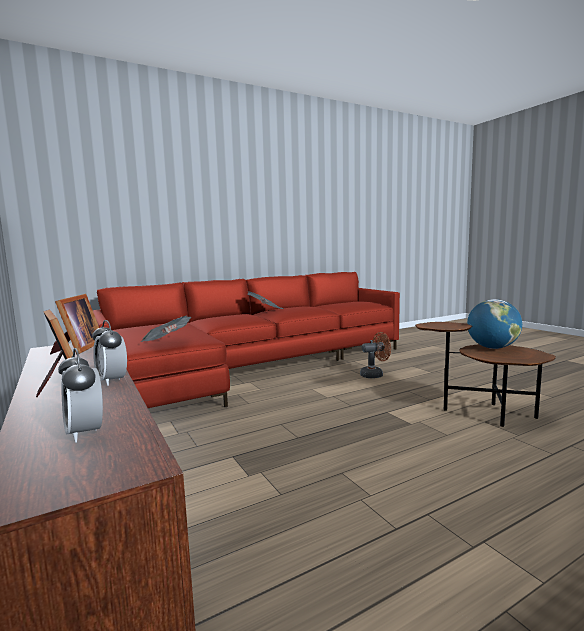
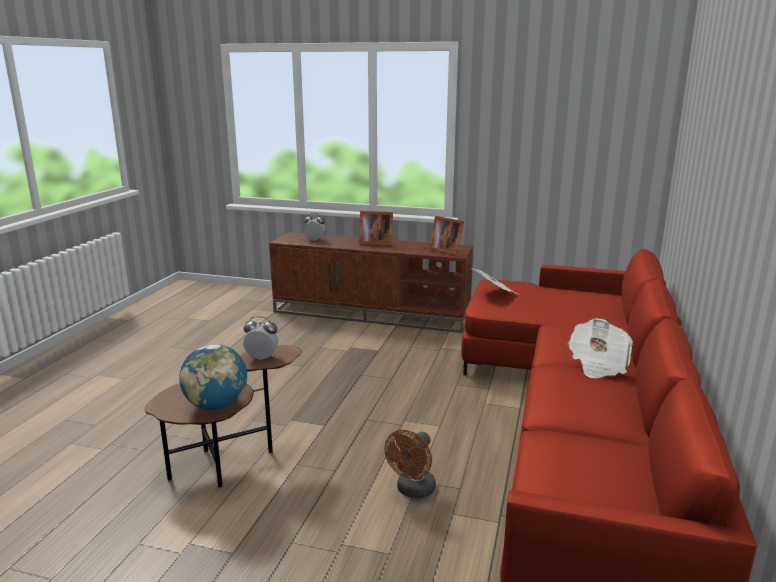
camera: 135 degrees right, 10 degrees up
(112, 381) = (361, 247): alarm clock -> alarm clock (262, 358)

